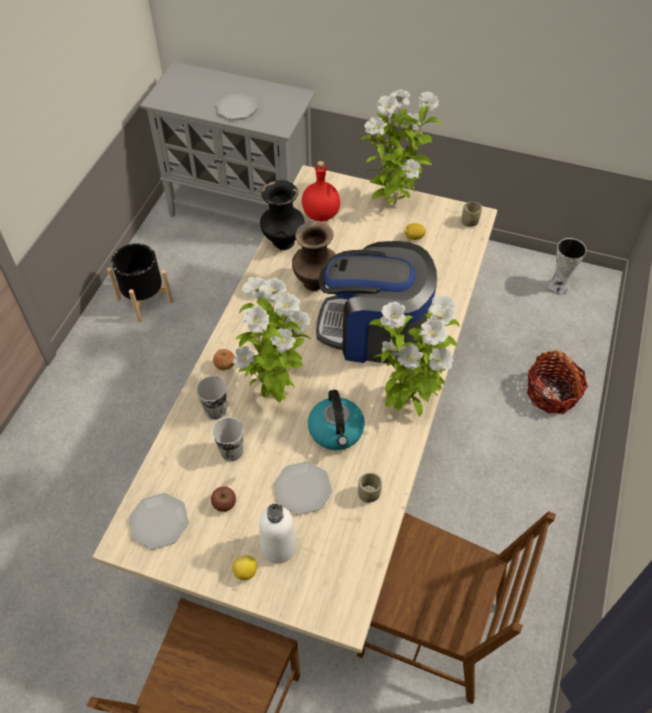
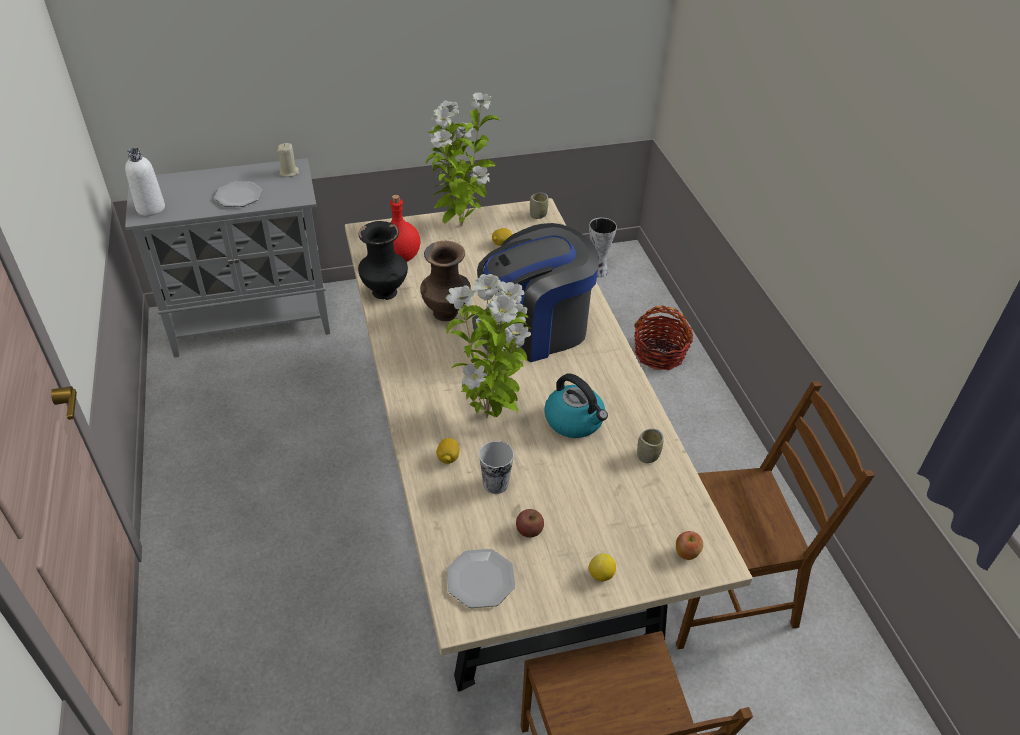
camera: 35 degrees left, 10 degrees down
(145, 300) = (208, 446): black planter -> none
(215, 410) = (448, 458): cup -> lemon
(225, 366) = (423, 417): apple -> apple (687, 553)
(279, 547) = (611, 538): white bottle -> white bottle (150, 208)
(290, 100) = (289, 172): none -> beige candle
(302, 488) = (588, 481): plate -> none
(408, 404) = (616, 371): potted plant -> none

